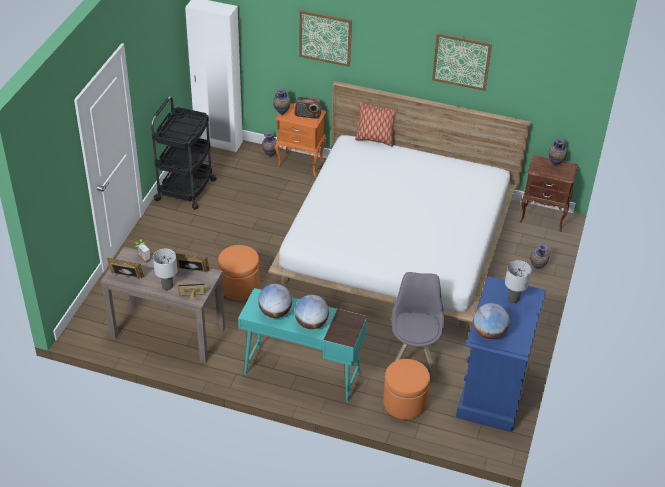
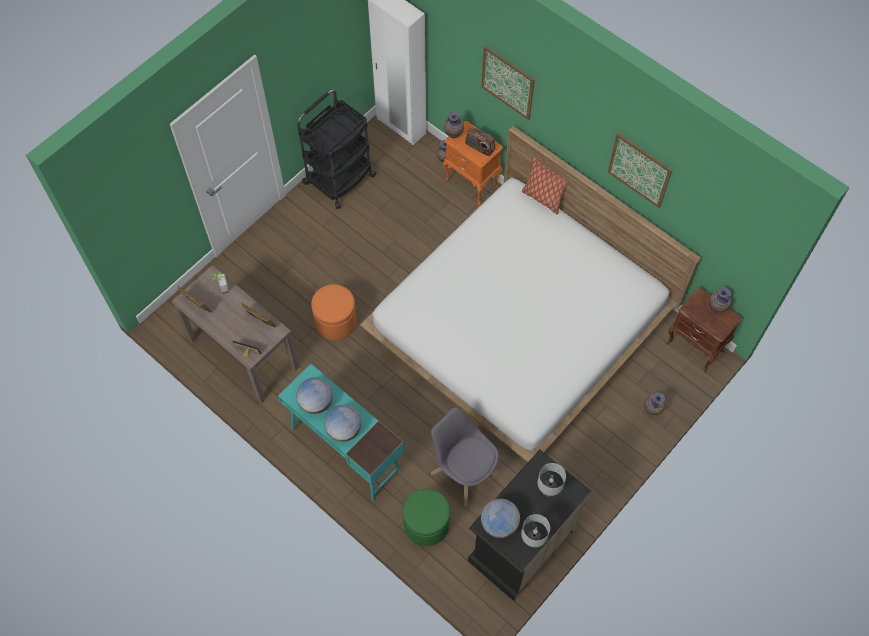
camera: 25 degrees right, 20 degrees up
(167, 287) = (229, 331): white table lamp -> white table lamp (531, 542)
(404, 403) = (426, 524): orange ottoman -> green ottoman
(413, 357) = (463, 473): grey chair -> grey chair turned 75 degrees counterclockwise
(493, 390) = (522, 544): blue dresser -> black dresser

